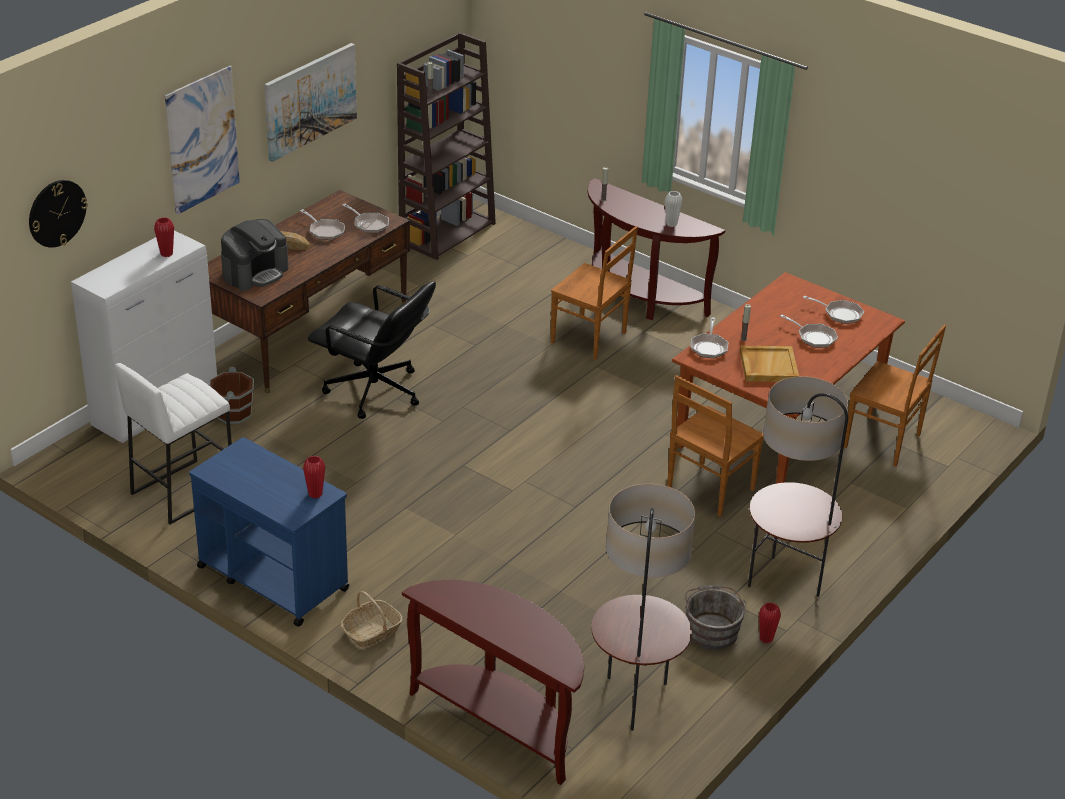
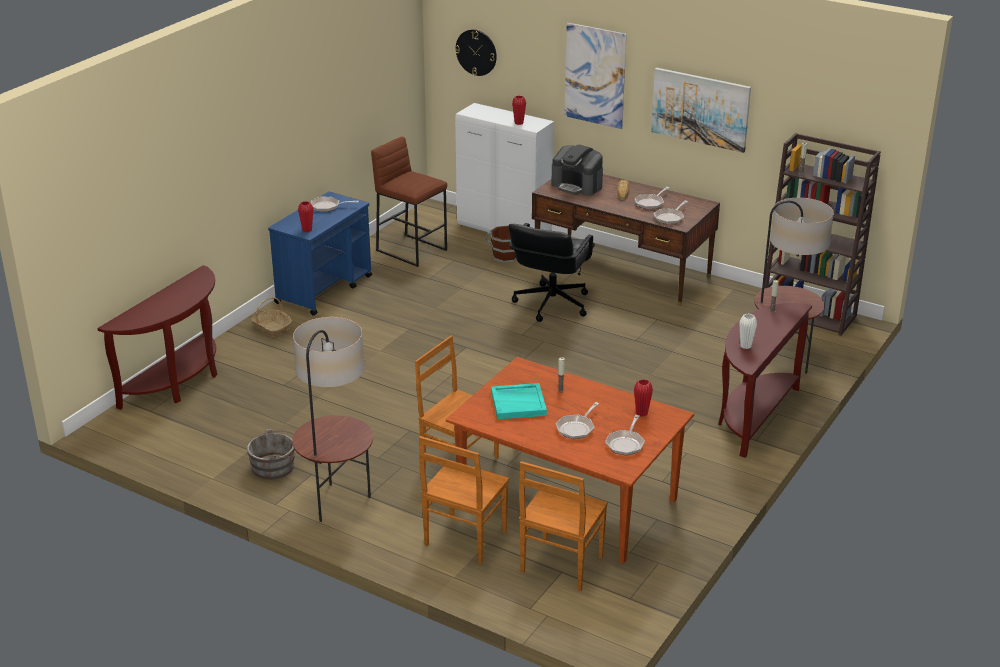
camera: 85 degrees right, 5 degrees down
(182, 491) = (412, 250): white stool -> brown stool
(590, 338) = (670, 394): brown chair -> brown chair (464, 540)
(634, 701) = (195, 434): floor lamp -> floor lamp (782, 362)
(709, 347) = (541, 373): frying pan -> frying pan (328, 206)
(766, 638) = (265, 494): red vase -> red vase (641, 413)
(768, 366) = (518, 403): beige tray -> turquoise tray

